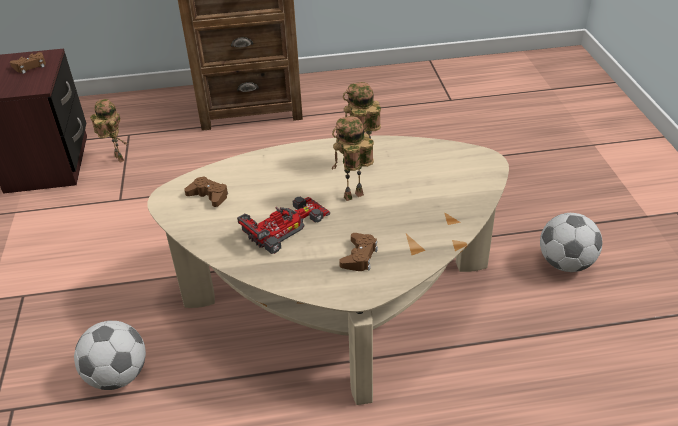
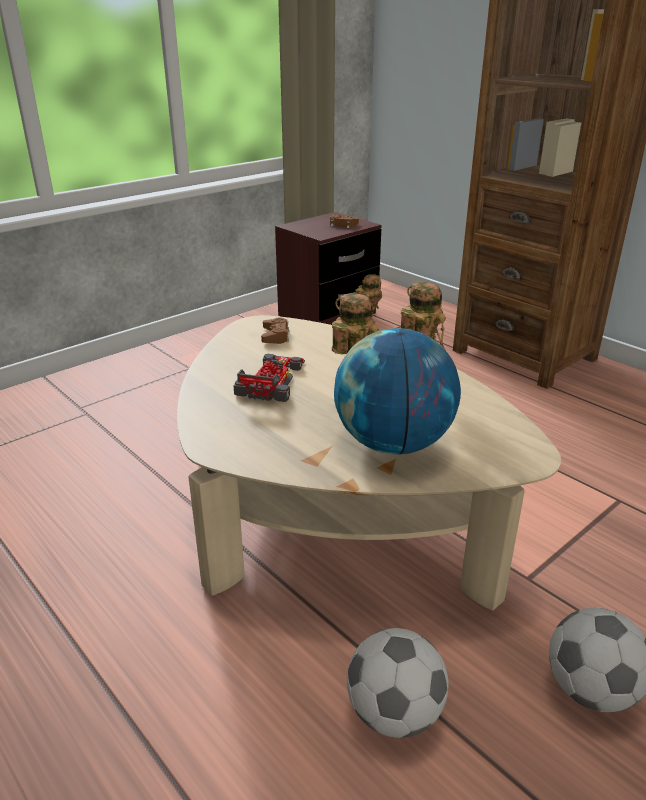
camera: 55 degrees right, 10 degrees down
(117, 376) = (144, 440): football -> football (394, 713)
(285, 226) = (272, 380): toy car -> toy car turned 90 degrees counterclockwise
(359, 256) = (267, 431): brown game controller -> none
(427, 205) = (393, 444): none -> globe

